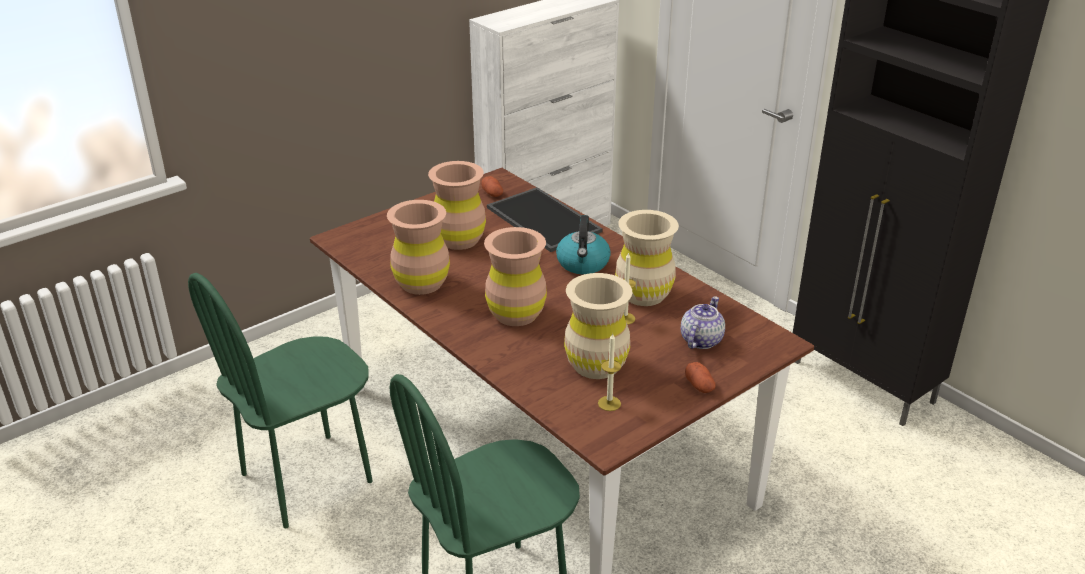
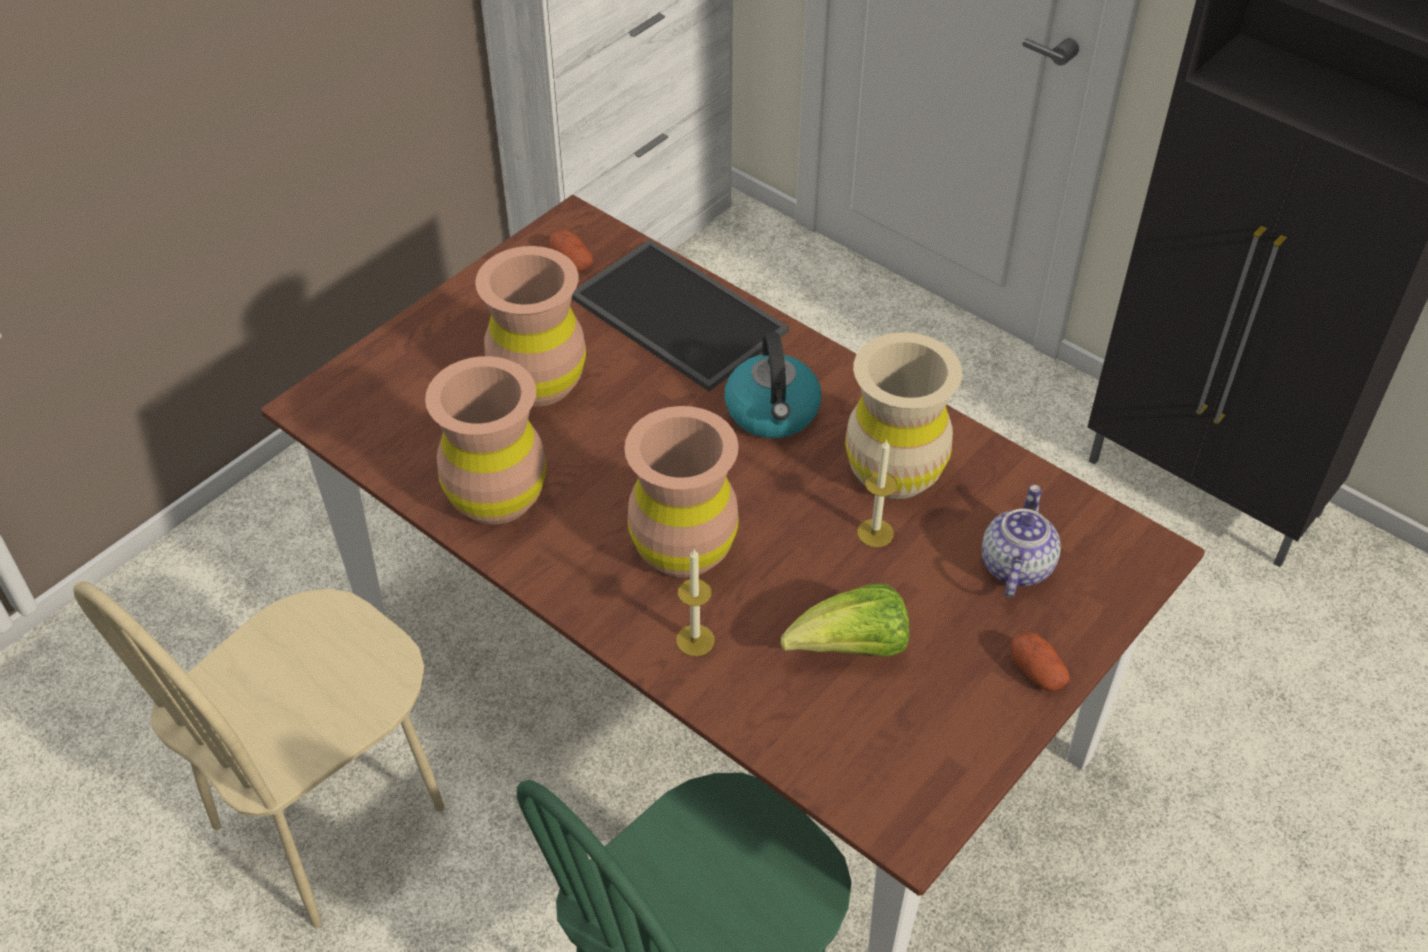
camera: 10 degrees left, 15 degrees up
(307, 478) = (330, 818): green chair -> beige chair
(596, 365) = (851, 649): beige vase -> lettuce
(609, 403) = (894, 735): candle -> candle (695, 640)

